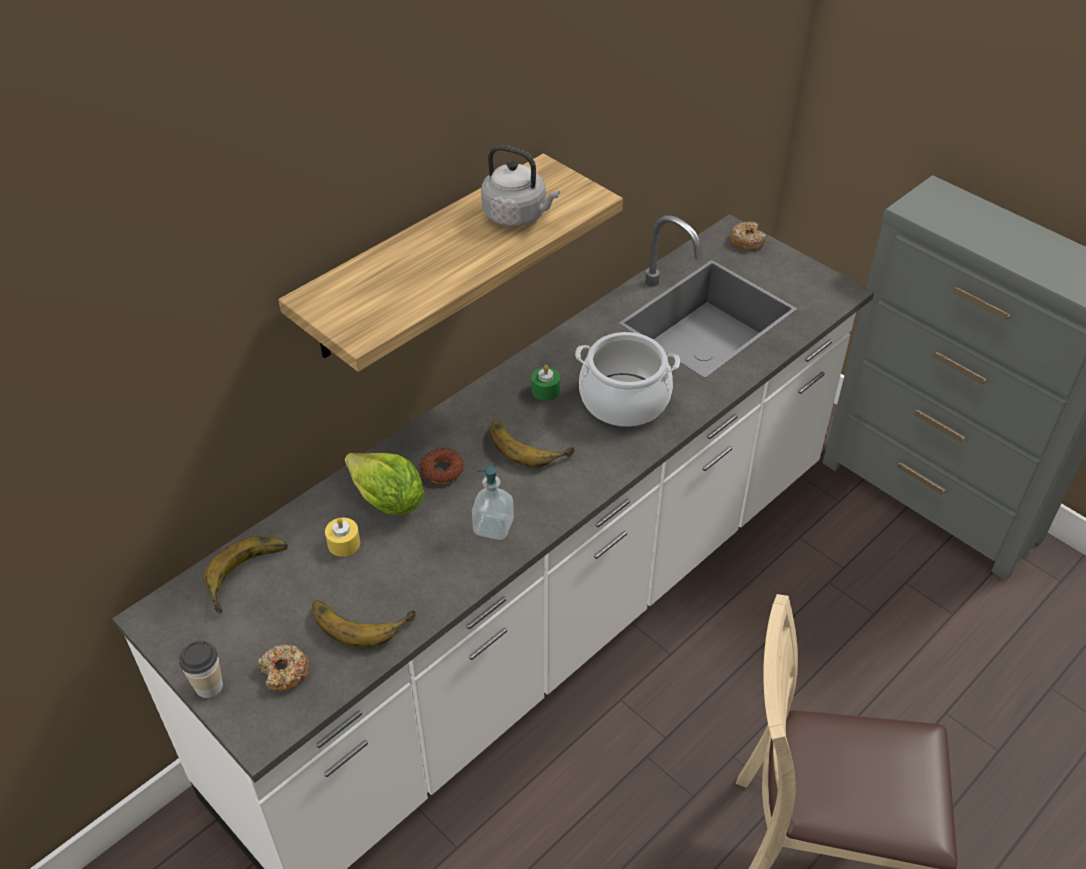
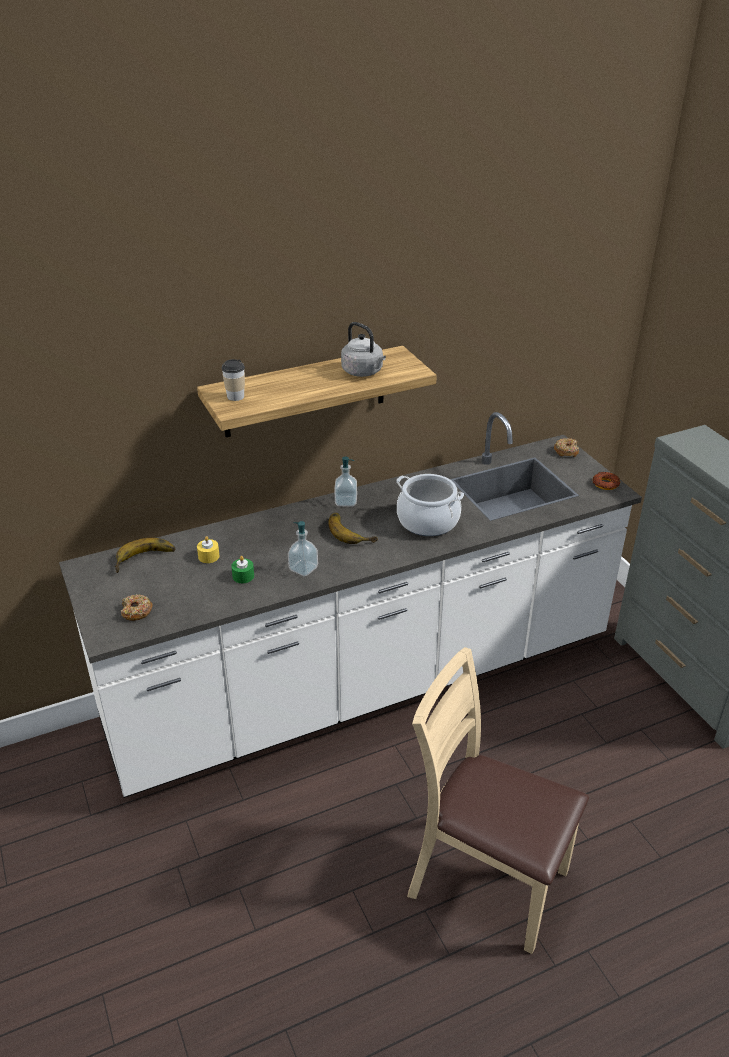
camera: 20 degrees right, 10 degrees down
(208, 686) = (91, 607): cup -> cup (235, 396)
(361, 618) = (196, 596): banana -> none
(388, 501) = (247, 541): lettuce -> none
(441, 470) = (289, 532): donut -> donut (605, 484)
(495, 396) = (346, 501): none -> soap dispenser
(545, 390) = (380, 505): green candle -> green candle (243, 576)

